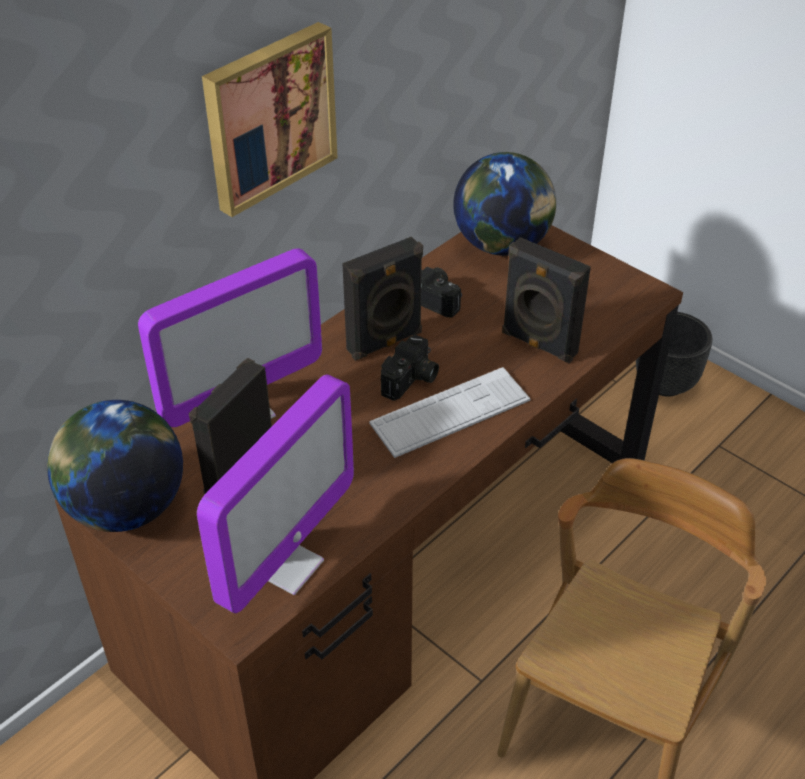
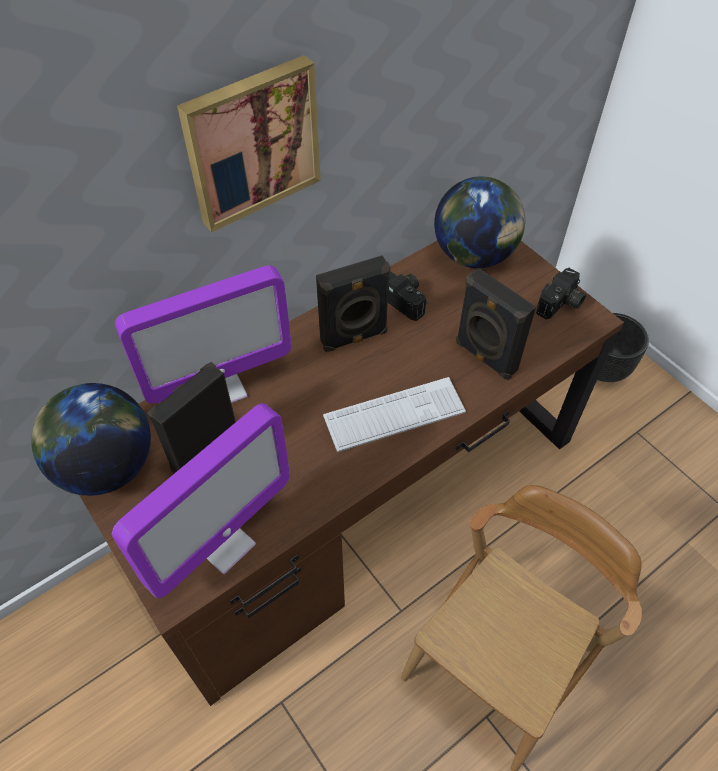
camera: 10 degrees right, 10 degrees up
(411, 381) = (368, 378): camera -> camera (560, 304)

